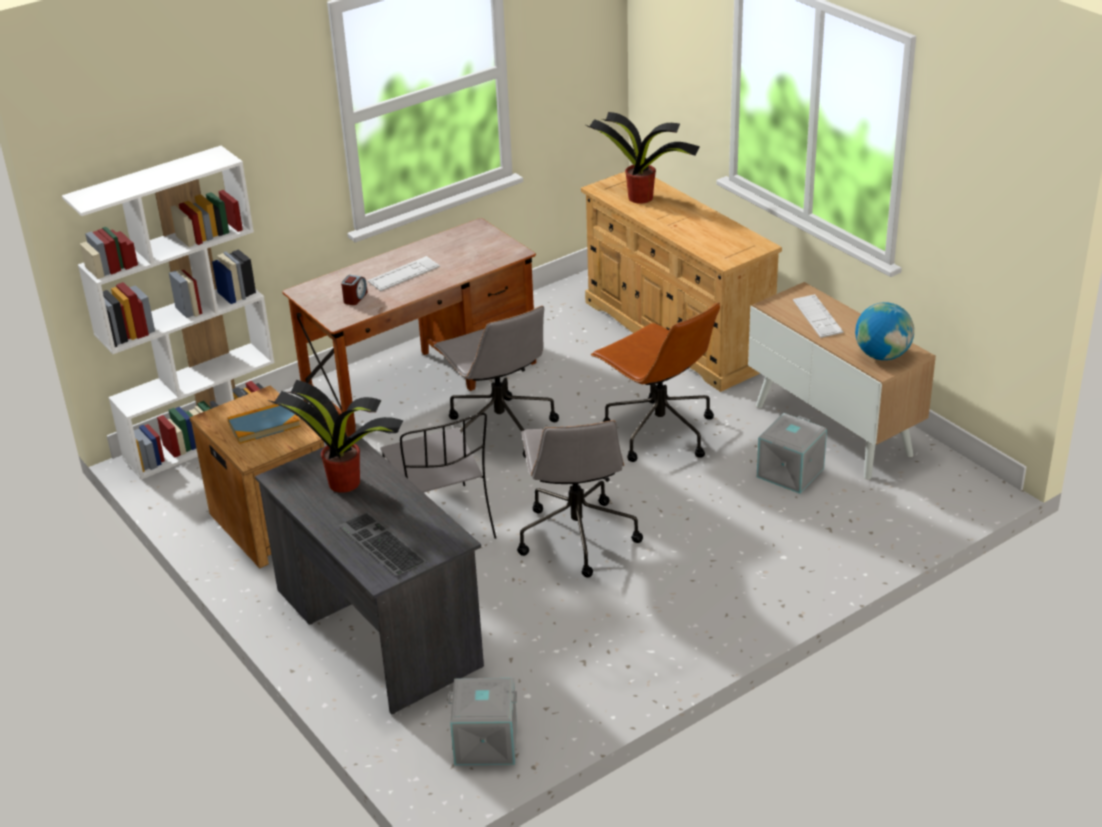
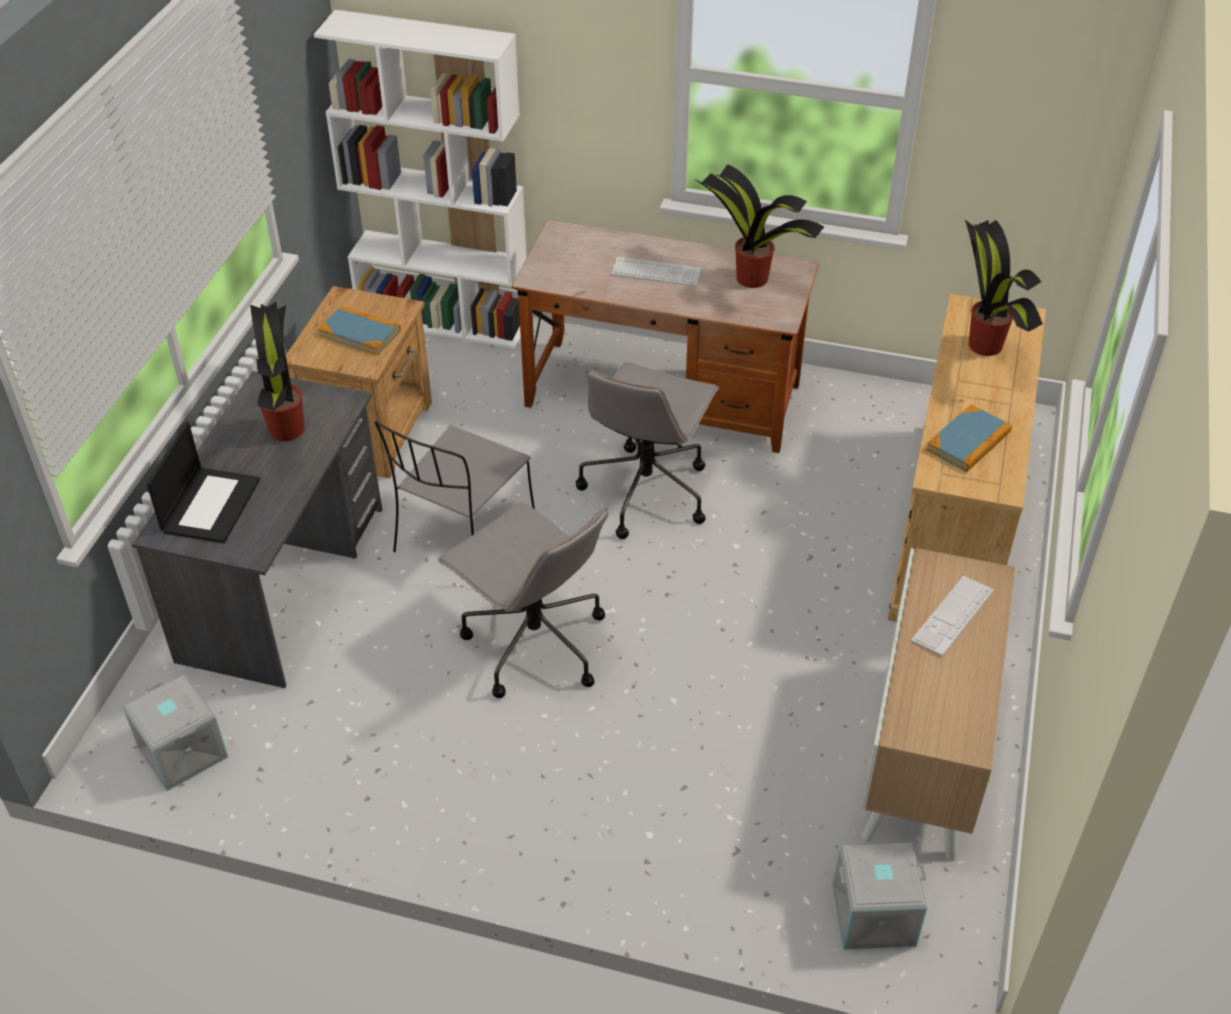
camera: 50 degrees right, 10 degrees up
(355, 298) = (582, 267): alarm clock -> none
(379, 544) = (210, 504): keyboard -> laptop
(460, 245) = (750, 277): none -> potted plant
(576, 536) = (533, 644): grey office chair -> grey office chair turned 90 degrees counterclockwise
(658, 432) = (763, 610): brown office chair -> none
(711, 238) = (968, 441): none -> book
(791, 473) = (803, 761): grey storage box -> grey storage box (873, 916)
(882, 355) = (935, 717): globe -> none

